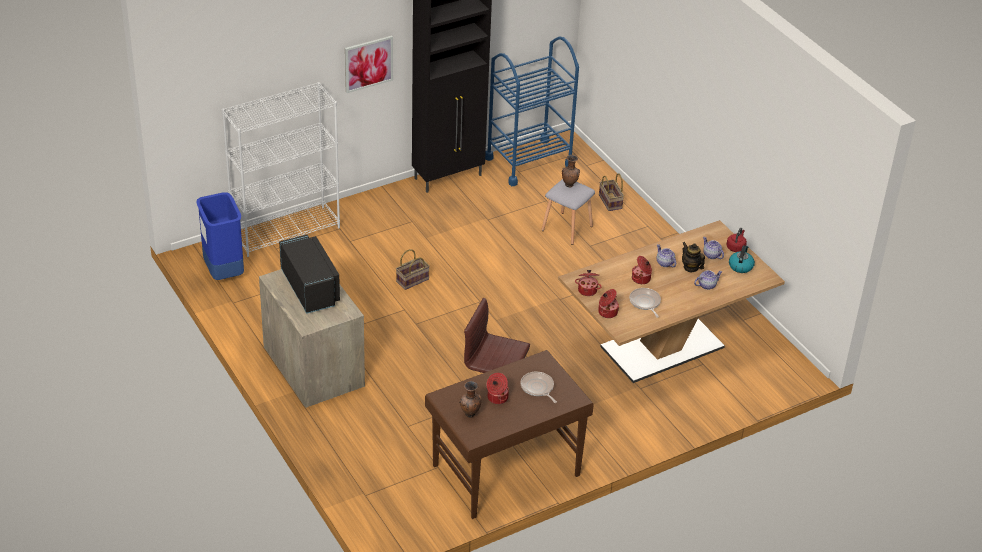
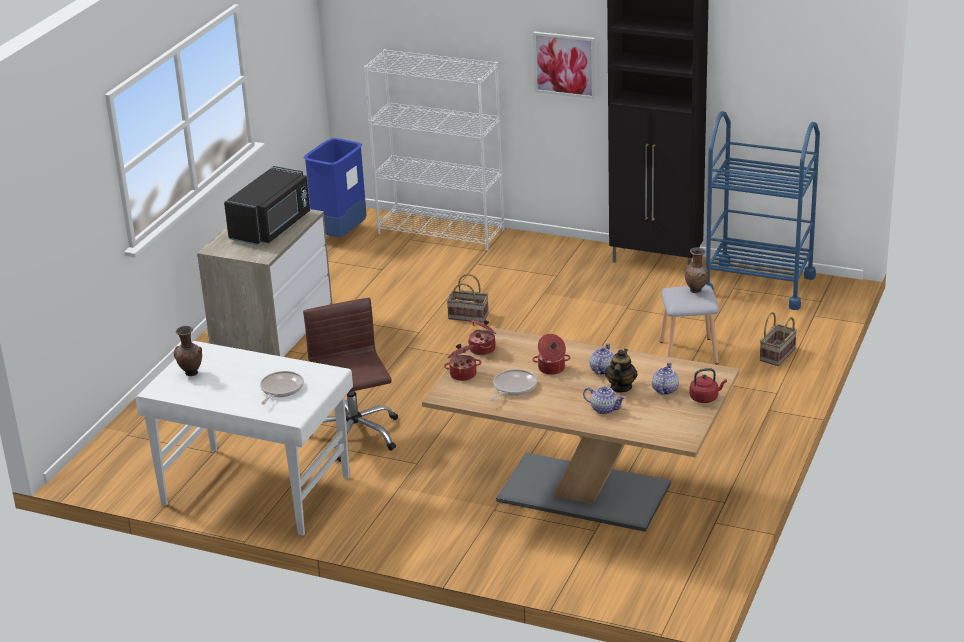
camera: 55 degrees right, 10 degrees down
(497, 398) = (235, 375): cooking pot -> none
(504, 470) = (256, 489): brown desk -> white desk
(740, 266) = (675, 414): kettle -> none

